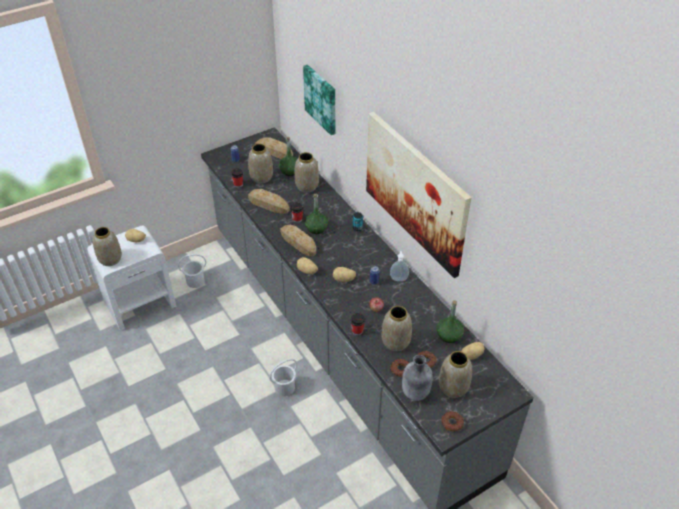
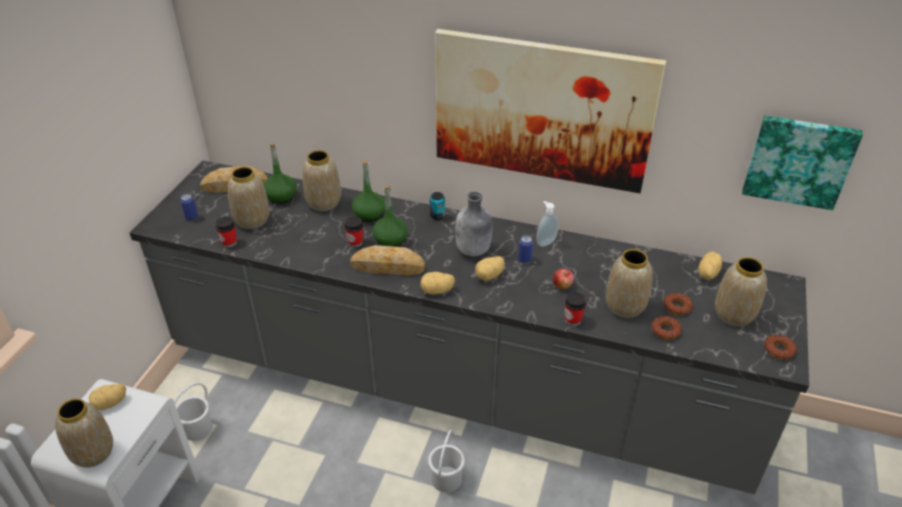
camera: 40 degrees left, 5 degrees down
(268, 204) = (298, 245): bread -> none
(321, 99) = (310, 64): picture -> picture (799, 161)
(415, 393) = (709, 344): grey bottle -> grey bottle (473, 251)
(449, 335) = (663, 268): green bottle -> green bottle (369, 214)

